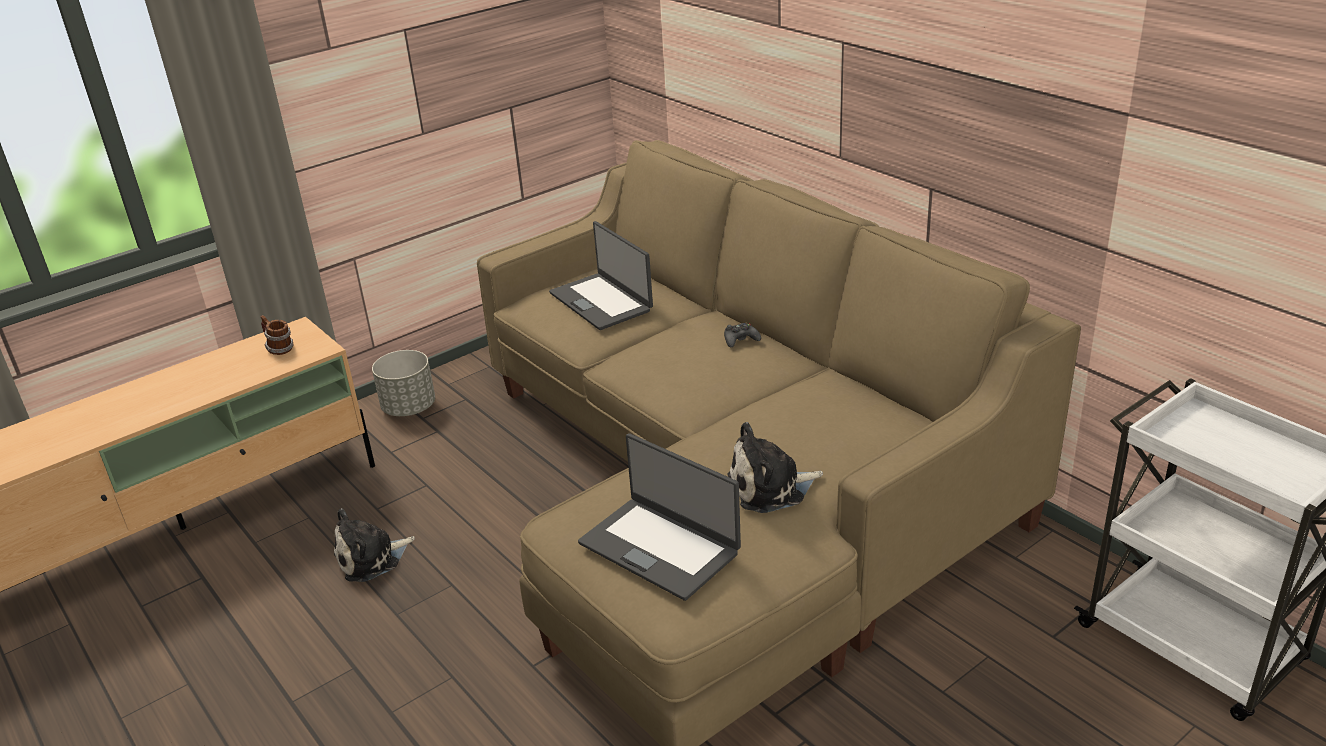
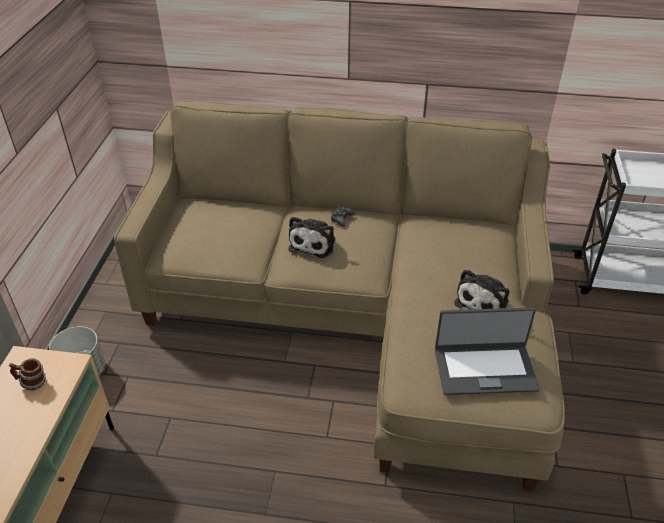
camera: 45 degrees left, 10 degrees up
(371, 558) = (199, 490): plush toy -> plush toy (314, 243)
(602, 301) = (223, 230): laptop -> none

